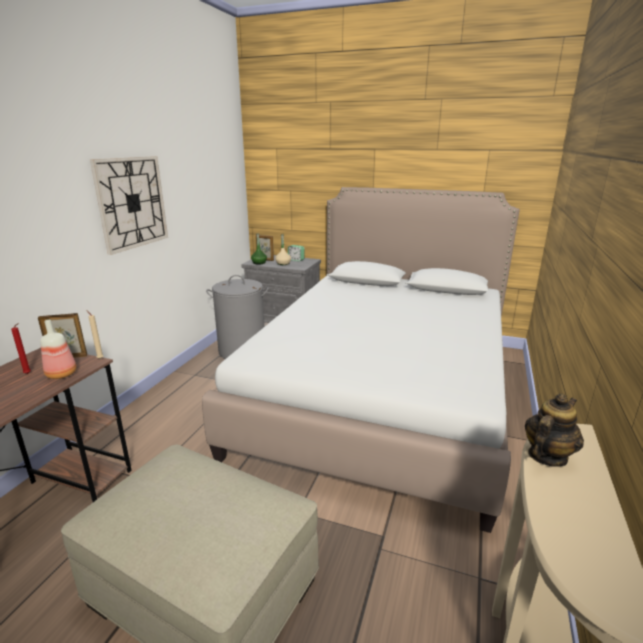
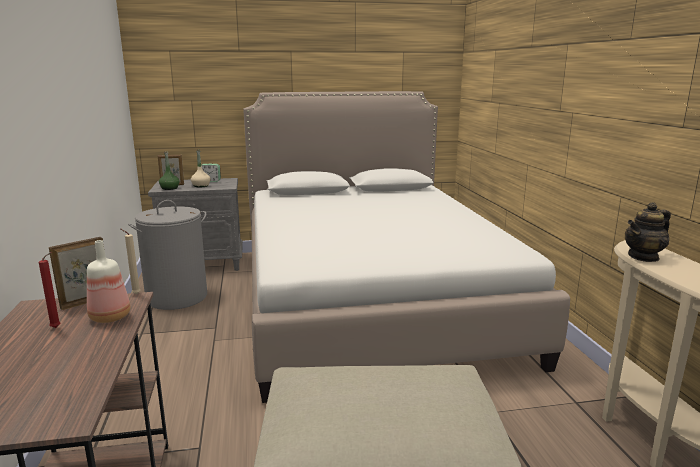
camera: 30 degrees left, 5 degrees down
(132, 203) = (60, 106): wall clock -> none
(546, 456) = (643, 257): teapot -> teapot turned 135 degrees counterclockwise

